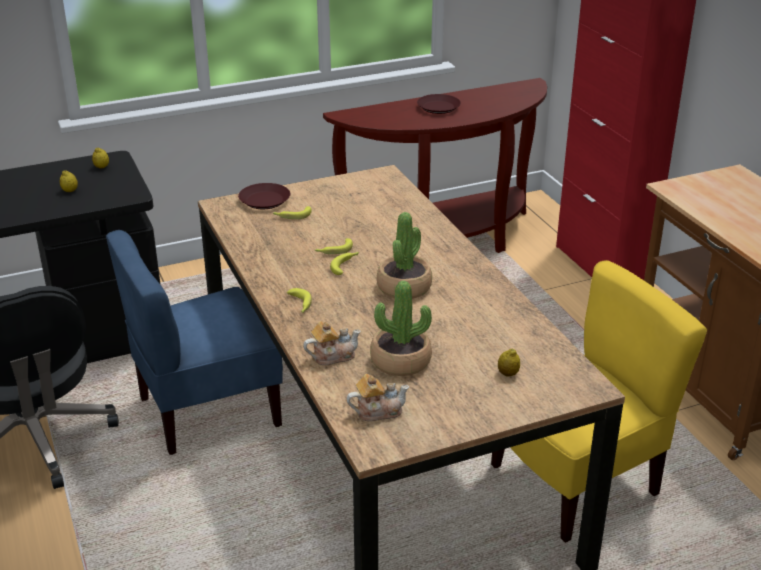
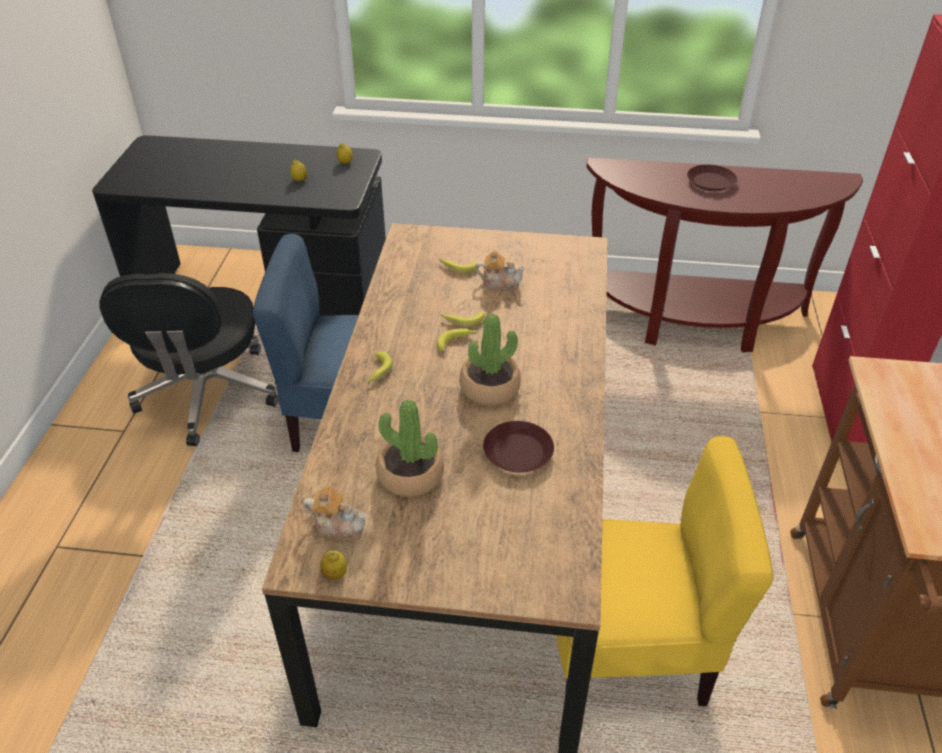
camera: 30 degrees right, 10 degrees up
(265, 201) = (449, 242): brown plate -> brown plate (518, 452)
(332, 356) = (354, 442): teapot -> teapot (500, 283)
(508, 374) = (500, 538): lemon -> lemon (335, 574)

